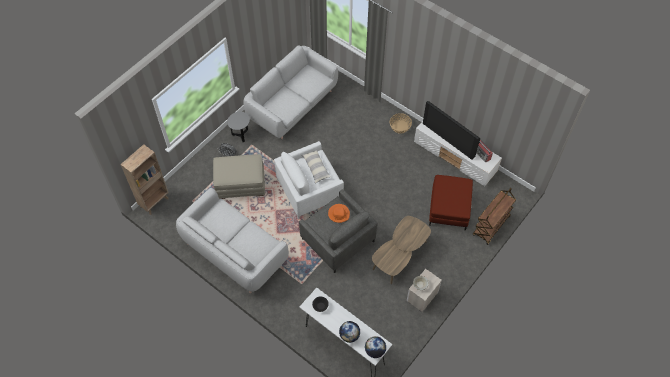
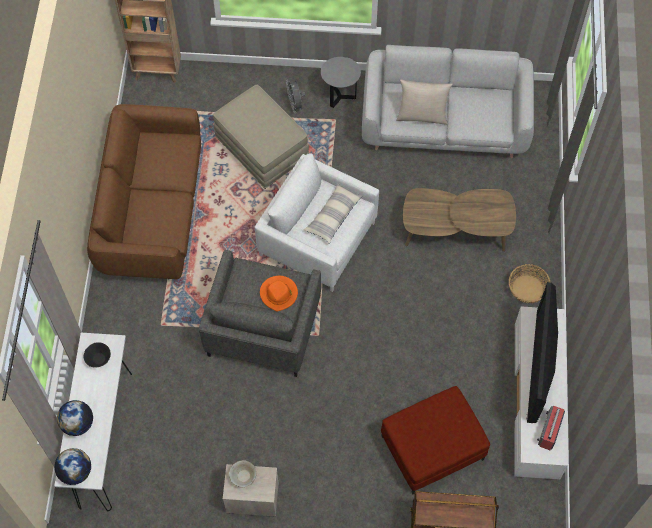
camera: 55 degrees right, 5 degrees up
(234, 251) = (152, 212): grey sofa -> brown sofa
(291, 103) = (422, 115): none -> beige pillow
(400, 256) = (298, 426): brown coffee table -> brown coffee table (455, 231)

